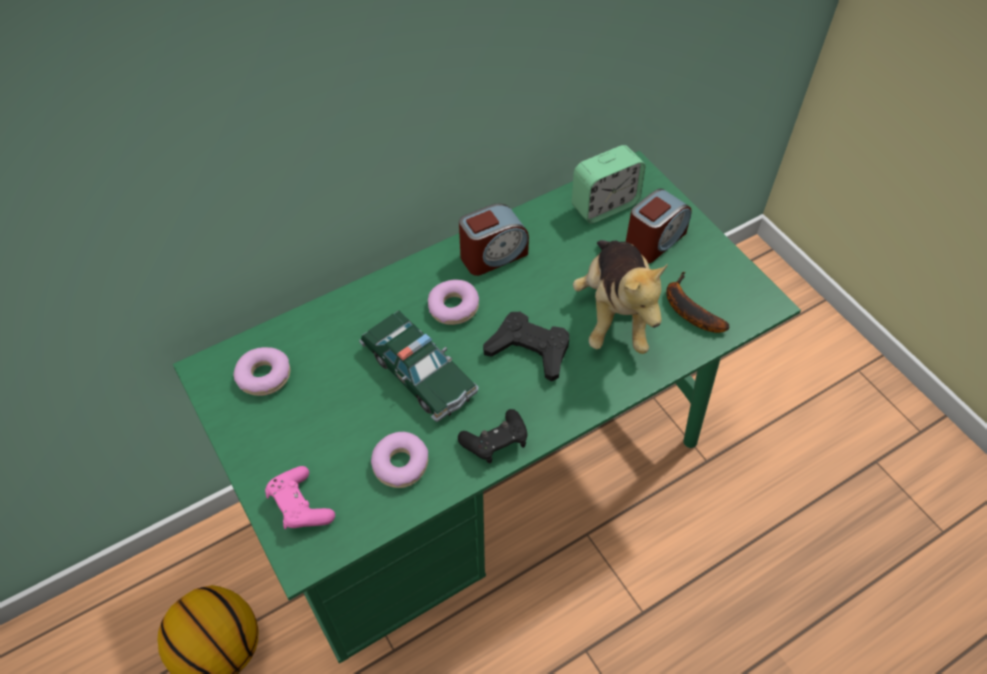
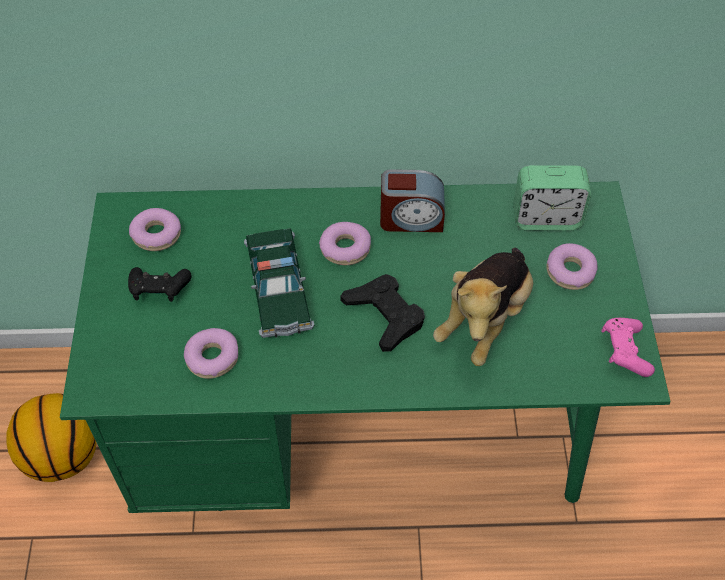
camera: 30 degrees right, 0 degrees up
(300, 506) = (115, 351): pink game controller -> pink game controller (624, 352)
(495, 443) = (300, 380): black game controller -> black game controller (159, 290)
(654, 241) = (570, 271): alarm clock -> donut
(687, 309) = (556, 348): banana -> none

